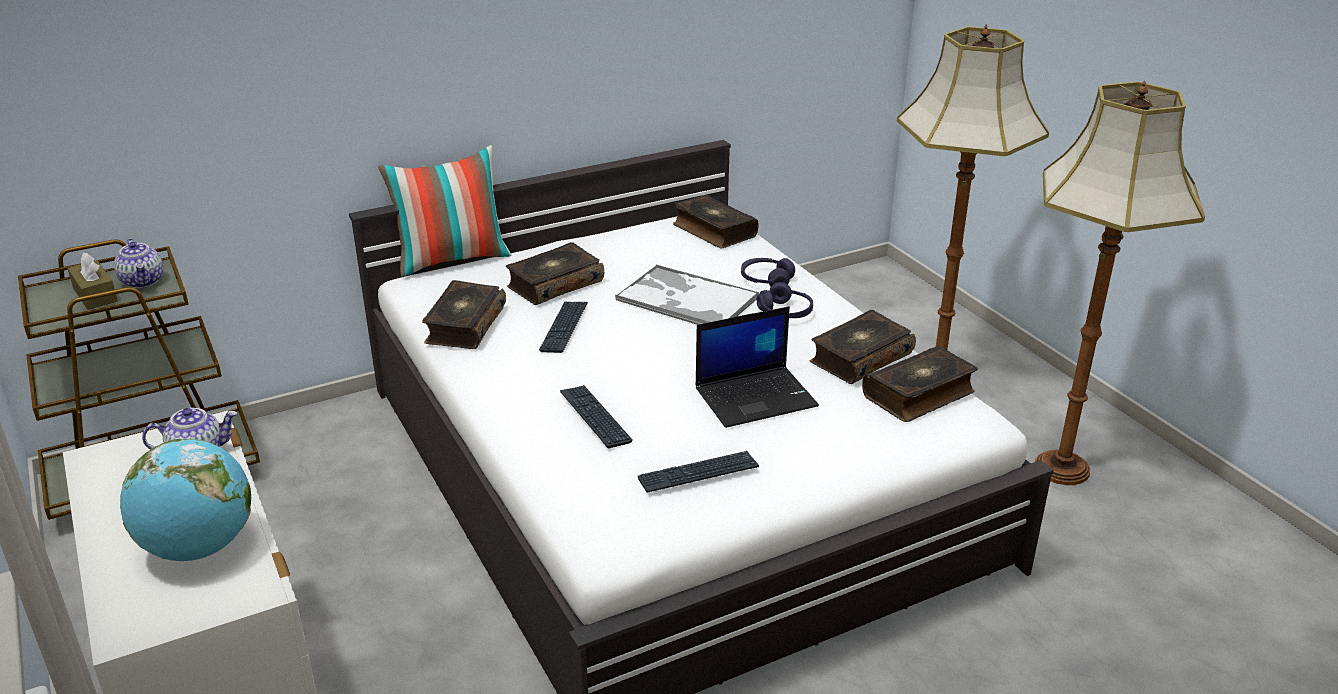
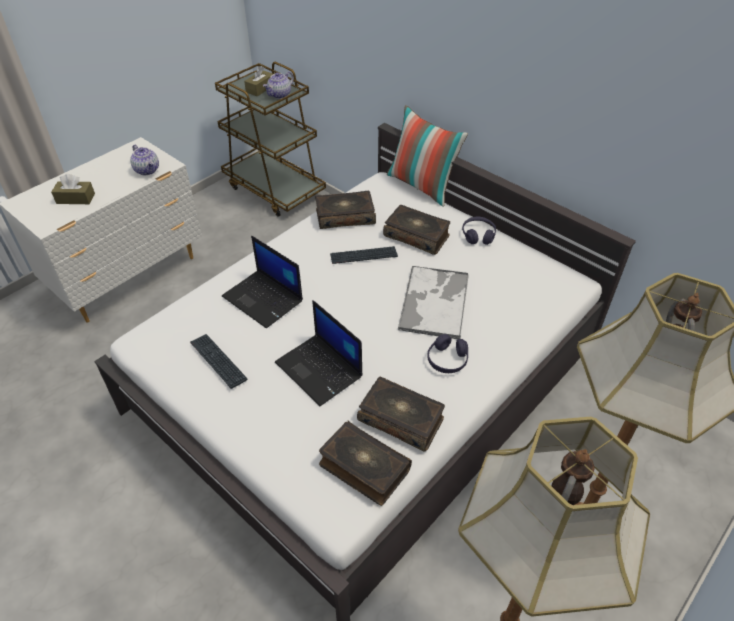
camera: 70 degrees right, 15 degrees up
(199, 547) = (75, 198): globe -> brown tissue box
(595, 417) = (264, 299): keyboard -> laptop
(713, 231) = (550, 289): book -> none
(766, 280) = (491, 338): purple headphones -> purple headphones (478, 235)

